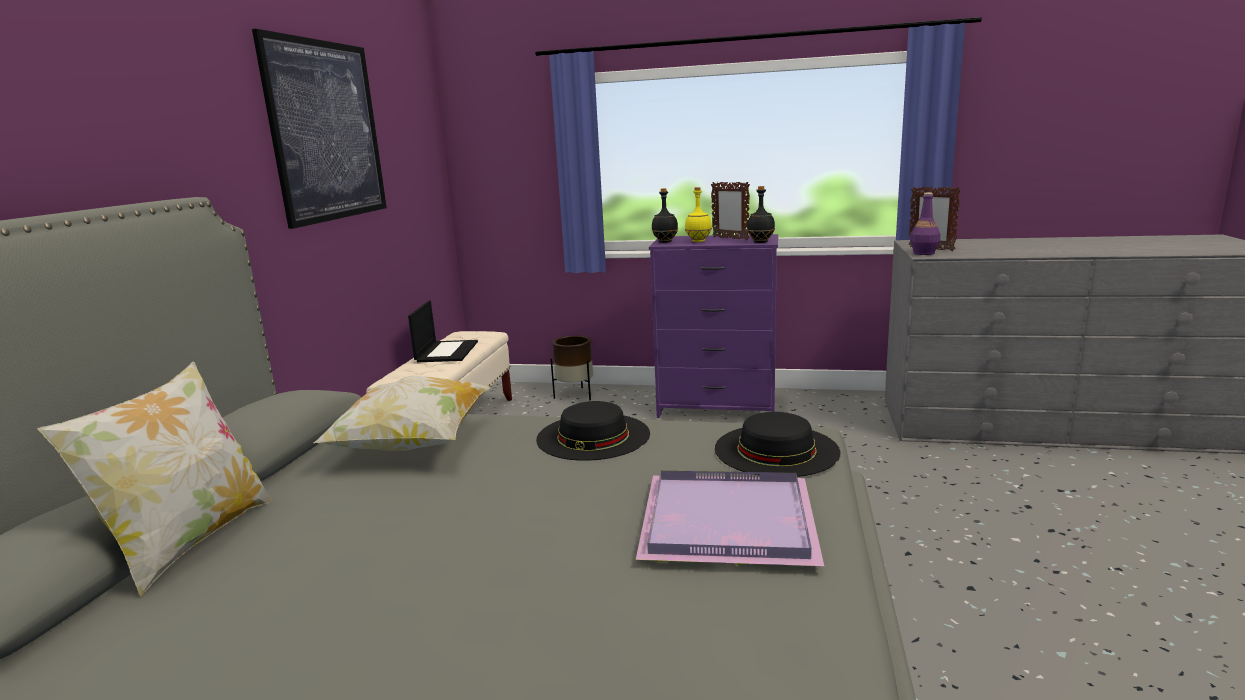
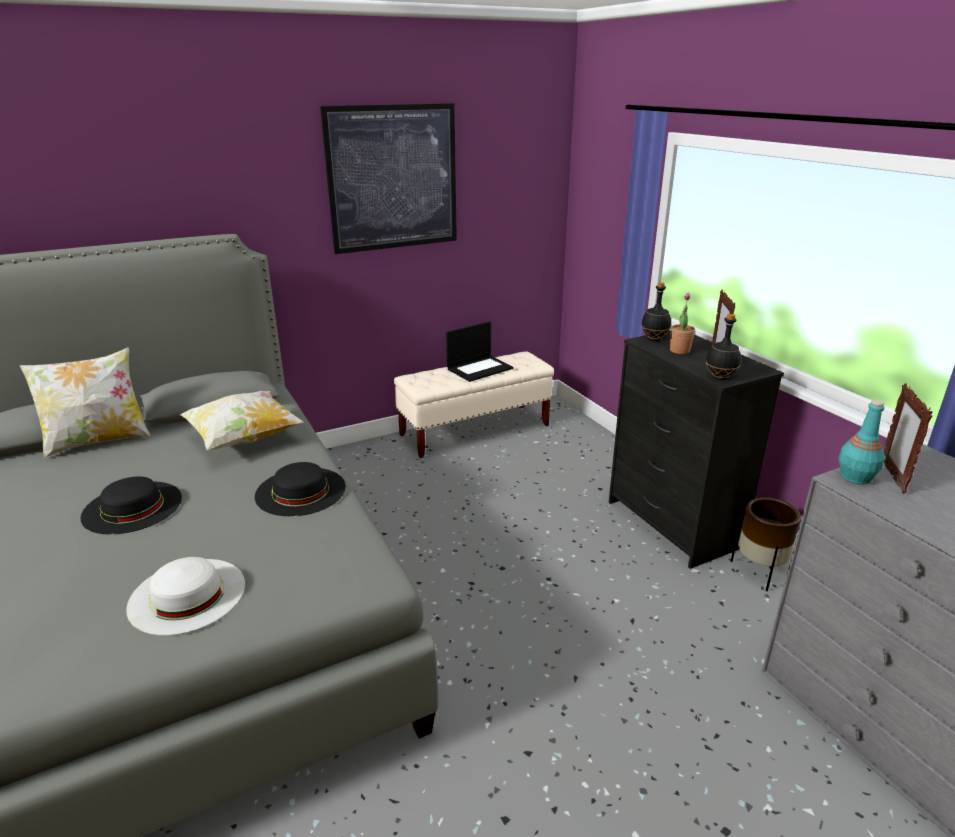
camera: 50 degrees right, 10 degrees up
(576, 395) = (595, 446): brown planter -> brown planter (759, 572)
(698, 241) = (679, 350): yellow bottle -> potted plant
(717, 408) = (672, 524): purple dresser -> black dresser
(724, 524) = (187, 595): purple tray -> white hat
(776, 450) = (328, 576): black hat -> black hat (132, 507)
(923, 253) = (855, 477): purple bottle -> turquoise bottle

